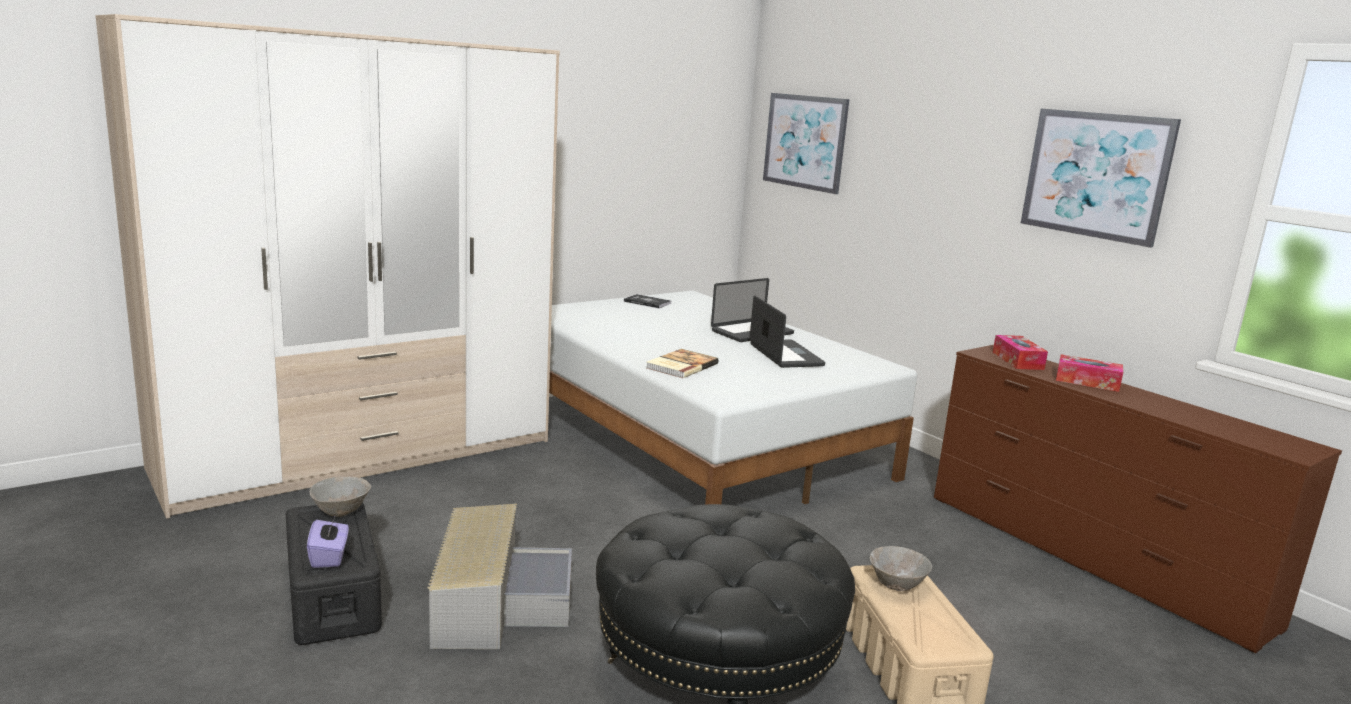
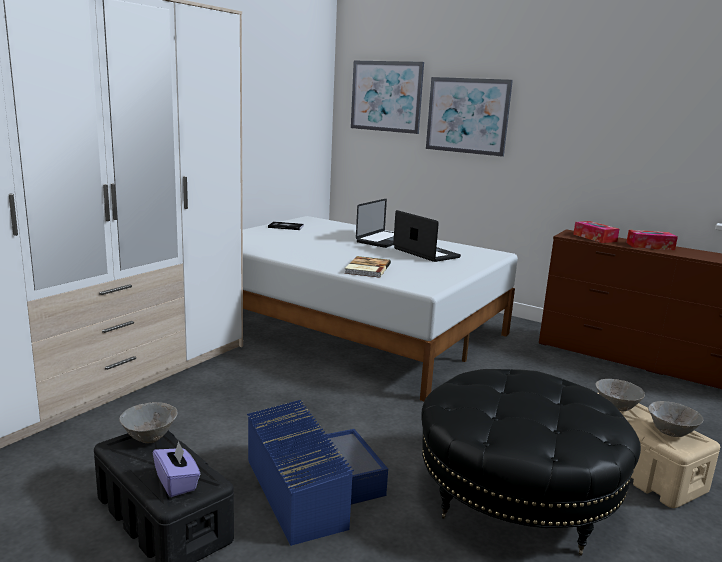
camera: 20 degrees left, 0 degrees up
(496, 600) = (310, 487): grey storage box -> blue storage box
(936, 627) = (670, 432): none -> grey bowl
(1096, 175) = (631, 104): picture -> picture (467, 116)

